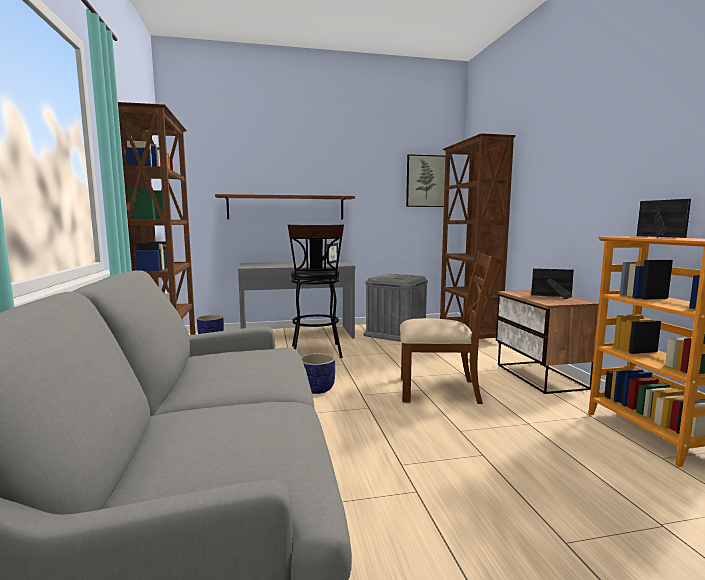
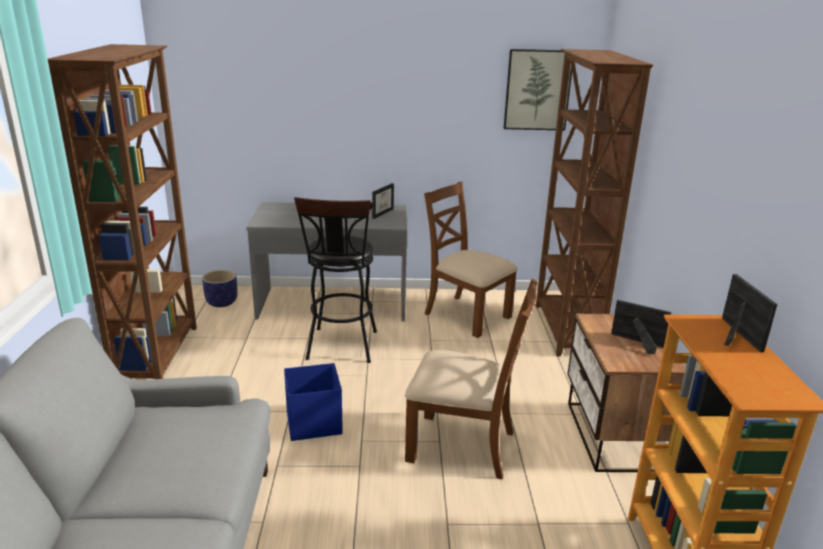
camera: 10 degrees right, 15 degrees up
(286, 207) = (324, 127): brown shelf -> none
(317, 389) = (313, 423): planter -> blue storage box
(396, 333) = (466, 315): grey storage box -> brown chair

